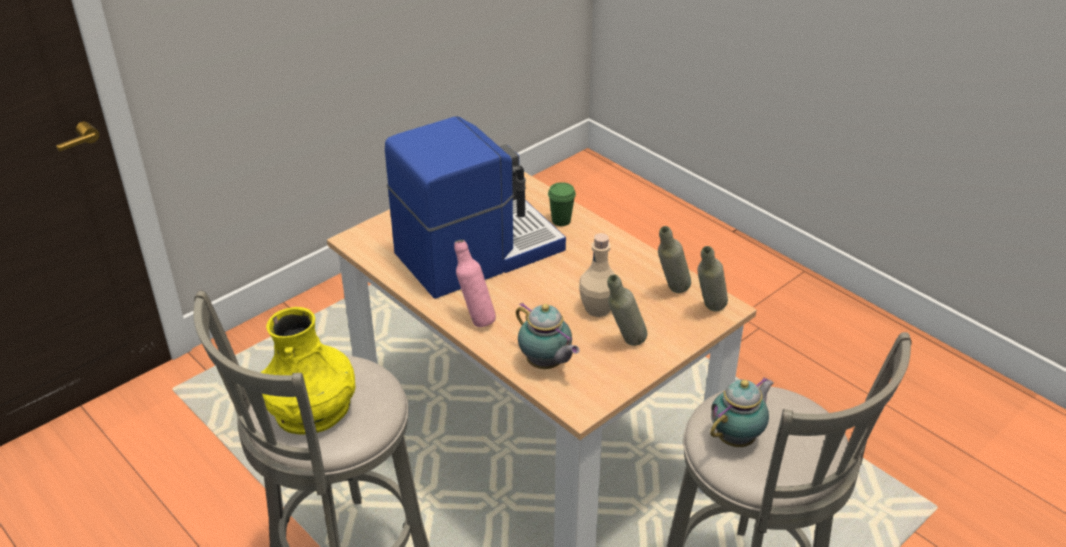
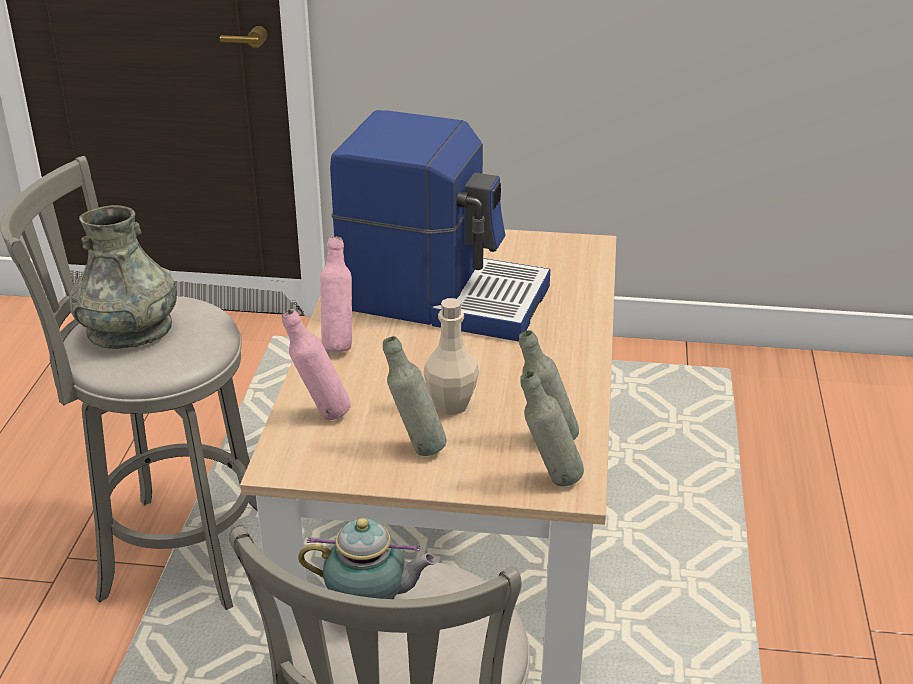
camera: 50 degrees right, 5 degrees down
(312, 408) = (130, 330): yellow vase -> grey vase
(546, 364) = (320, 414): teapot -> pink bottle
(561, 221) = (566, 317): green cup -> none

